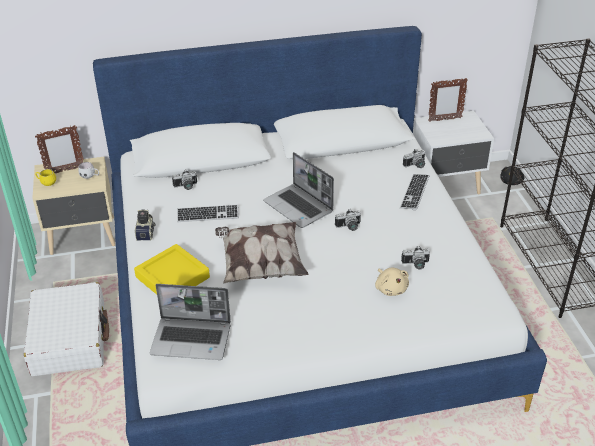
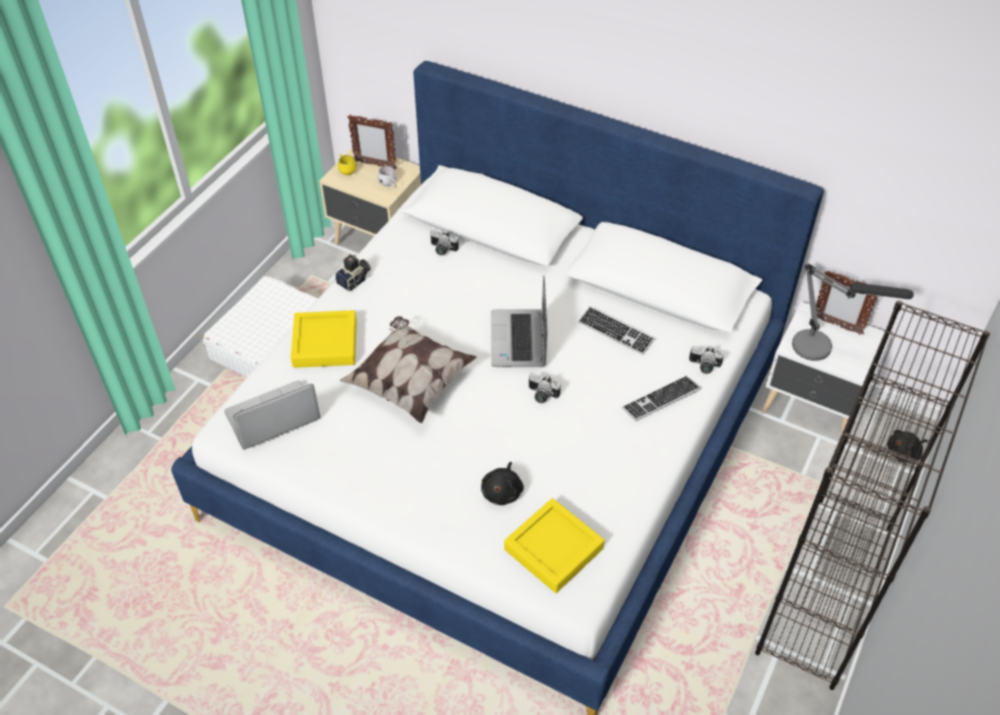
camera: 40 degrees right, 10 degrees up
(192, 339) = (272, 418): laptop -> laptop turned 105 degrees clockwise
(208, 215) = (426, 295): keyboard -> keyboard (615, 332)
(390, 288) = (502, 491): beige plush toy -> black plush toy
(416, 265) = (557, 483): camera -> none
(452, 133) = (823, 349): none -> table lamp
(457, 298) = (553, 549): none -> yellow tray

